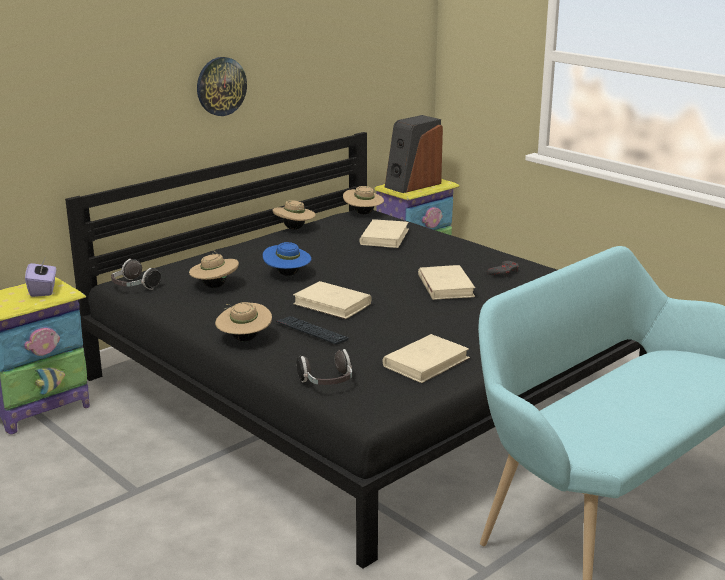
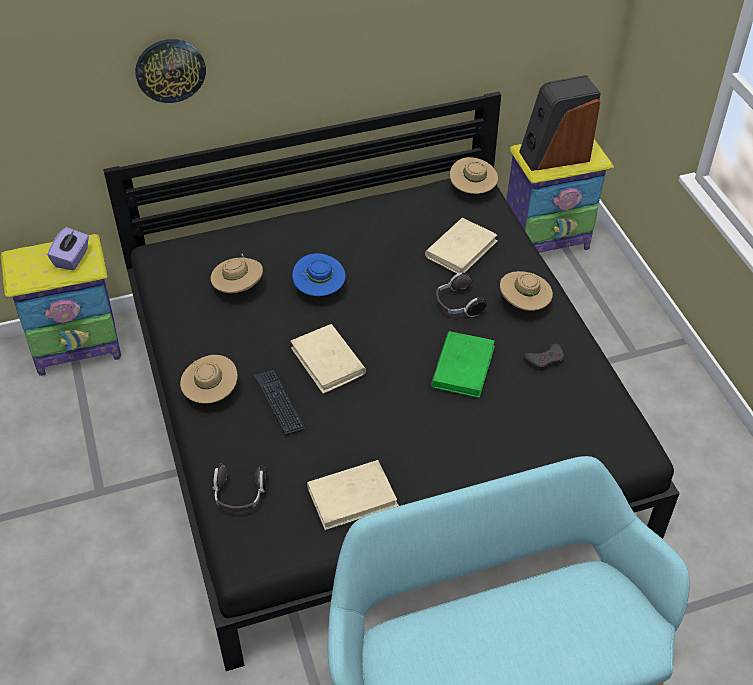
camera: 25 degrees right, 25 degrees up
(134, 287) = (166, 264): headphones -> headphones (457, 305)
(221, 86) = (300, 50): wall clock -> wall clock (170, 70)
(294, 229) = (380, 201): beige hat -> beige hat (524, 304)
(445, 286) = (463, 367): beige book -> green book

